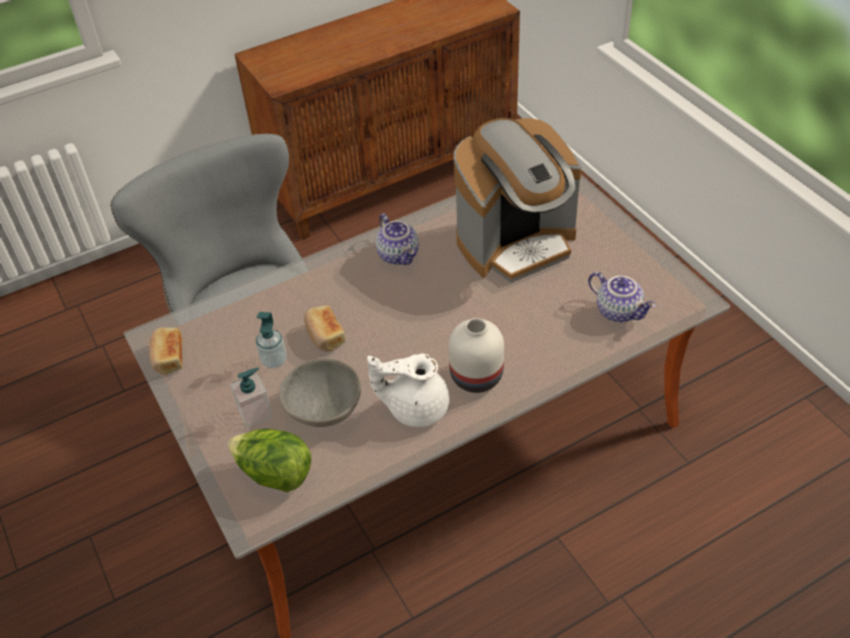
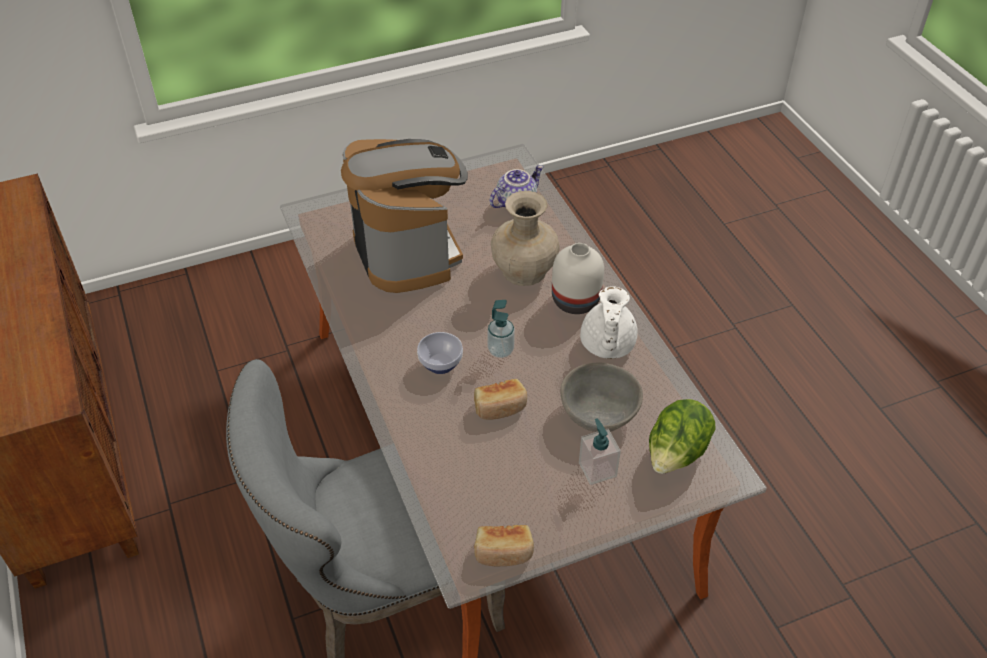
camera: 85 degrees left, 0 degrees up
(274, 361) = (527, 452): soap dispenser -> soap dispenser (500, 350)
(373, 289) = (441, 363): none -> bowl
(399, 255) = (396, 338): teapot -> none
(511, 330) = (523, 270): none -> beige vase

